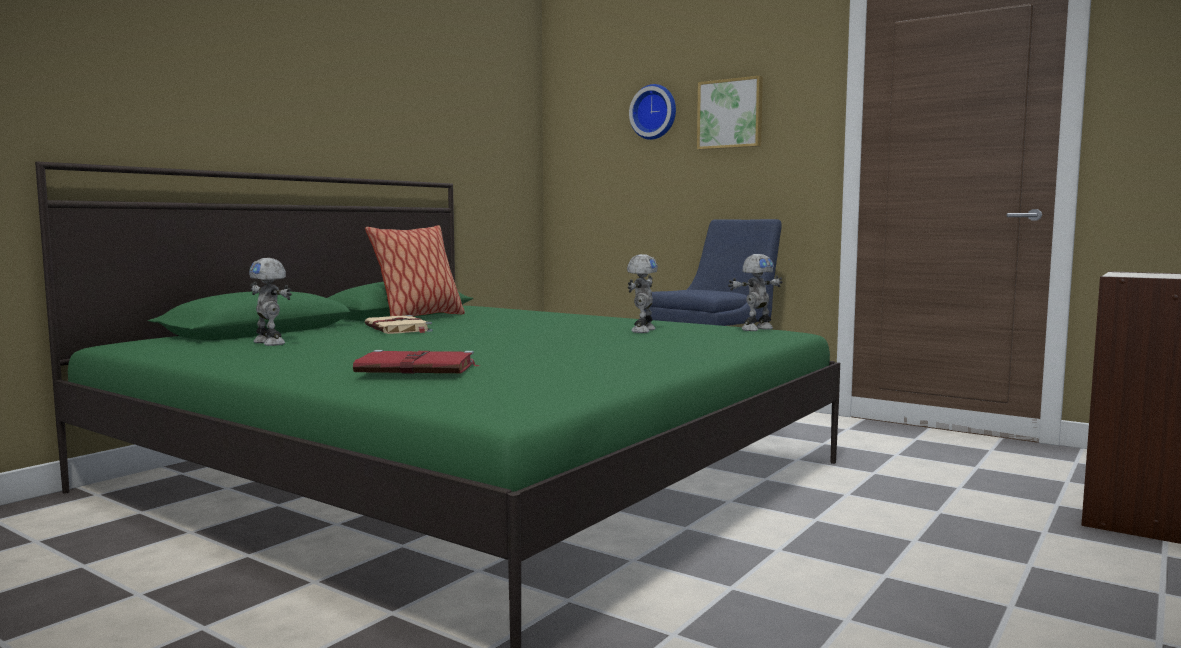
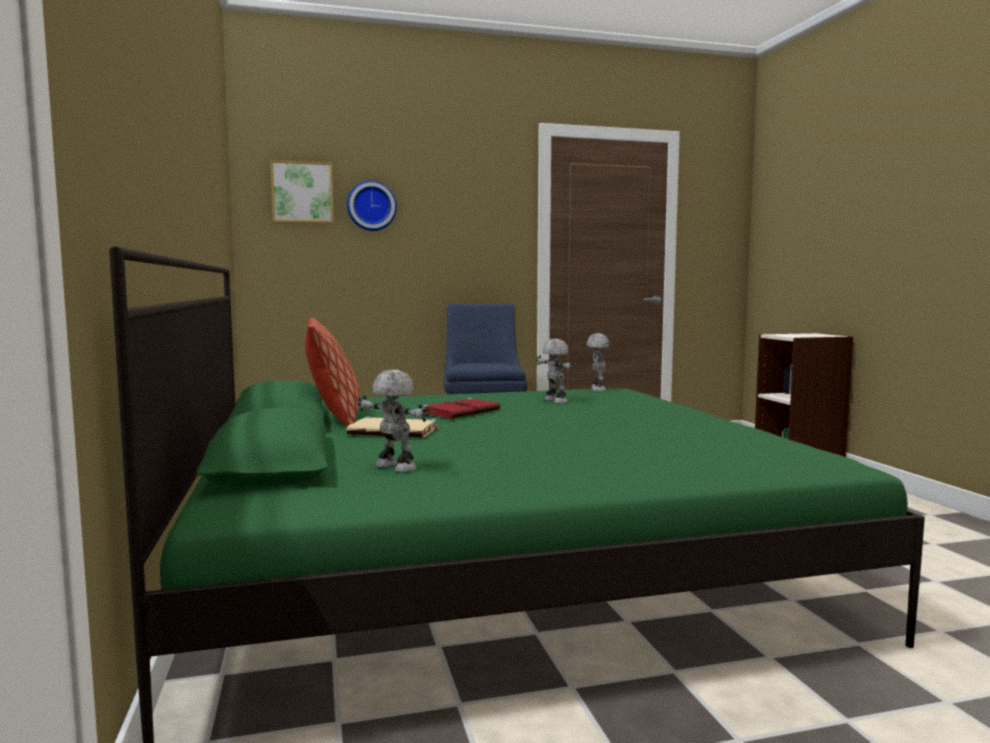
camera: 50 degrees left, 0 degrees up
(271, 343) = (394, 468): toy robot -> toy robot turned 135 degrees counterclockwise
(418, 368) = (673, 454): red book -> red book (462, 412)
(730, 114) = (446, 215): picture -> picture (302, 192)

